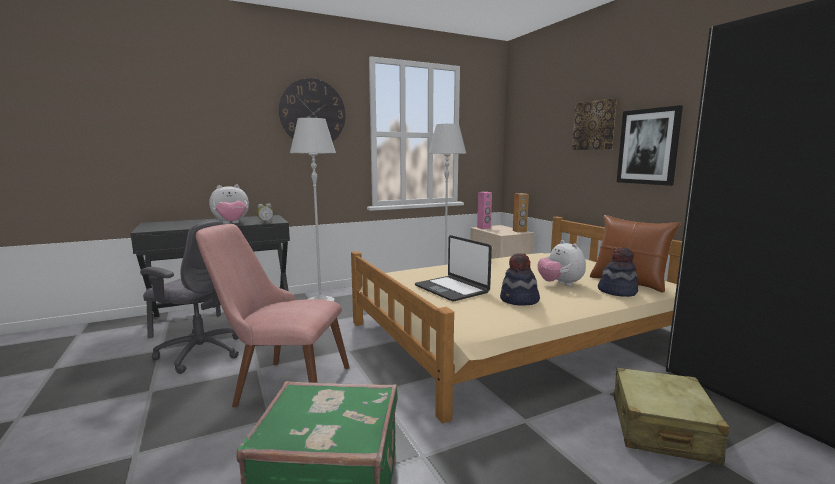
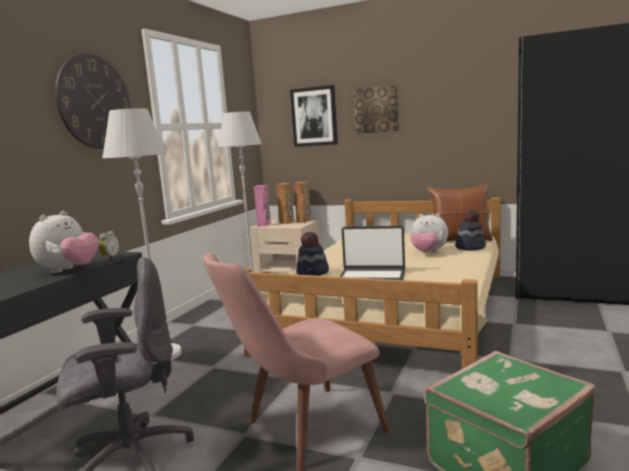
camera: 40 degrees left, 0 degrees up
(504, 229) = (287, 222): none -> brown speaker
(519, 301) = (436, 270): hat -> hat (313, 273)
(648, 146) = (434, 126): picture -> picture (314, 116)
(661, 428) = (569, 329): beige suitcase -> none

